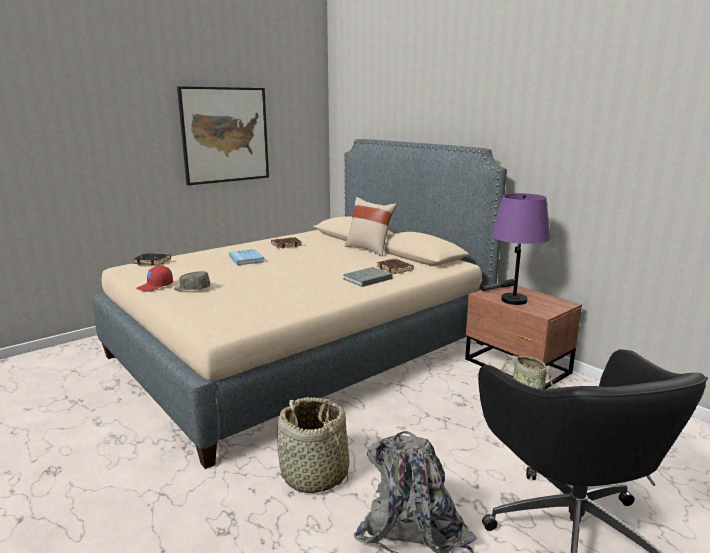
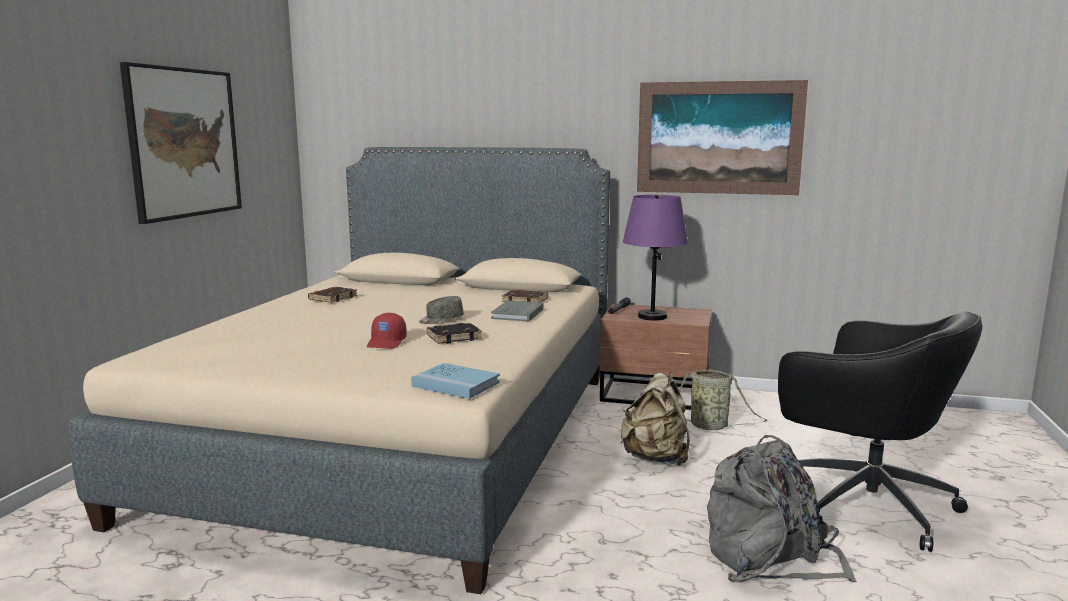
camera: 35 degrees left, 5 degrees down
(153, 262) = (174, 344): black book -> black book (454, 337)
(155, 286) = (256, 369): red cap -> red cap (387, 342)
(192, 289) = (320, 361): grey cap -> grey cap (441, 320)
(246, 259) = (317, 319): blue book -> blue book (455, 384)
(315, 475) = (611, 550): basket -> none
(369, 249) = (452, 288): beige pillow -> none
(443, 419) = (656, 458): none -> beige backpack
(606, 144) = (718, 138): none -> picture

